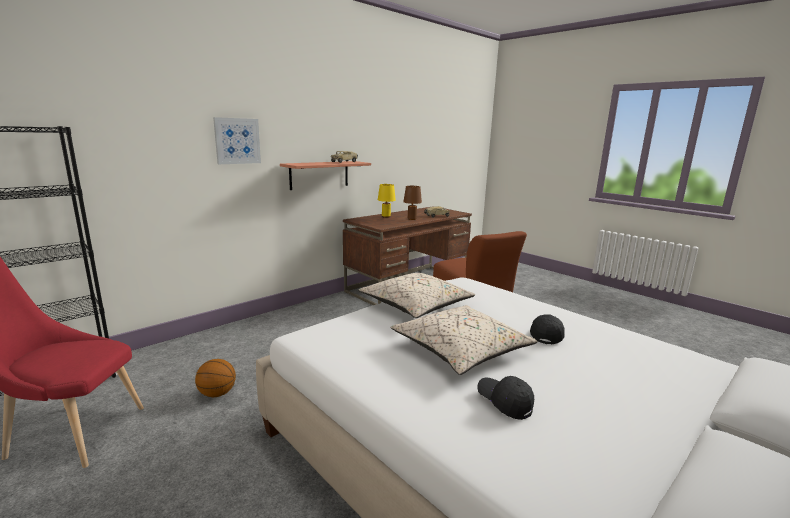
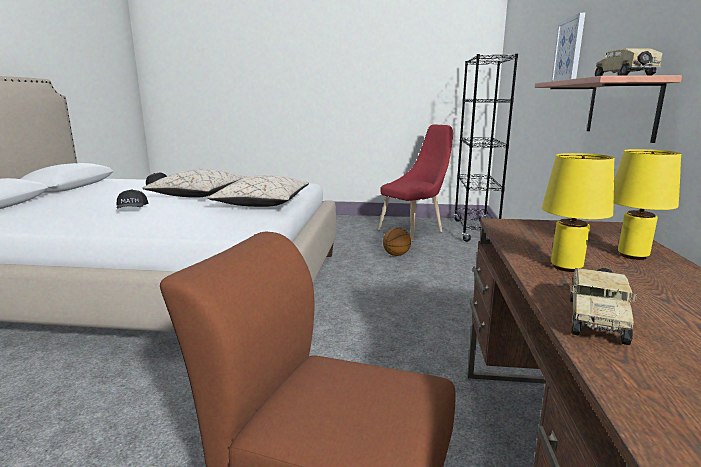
camera: 140 degrees right, 0 degrees up
(411, 219) = (566, 267): brown table lamp -> yellow table lamp

